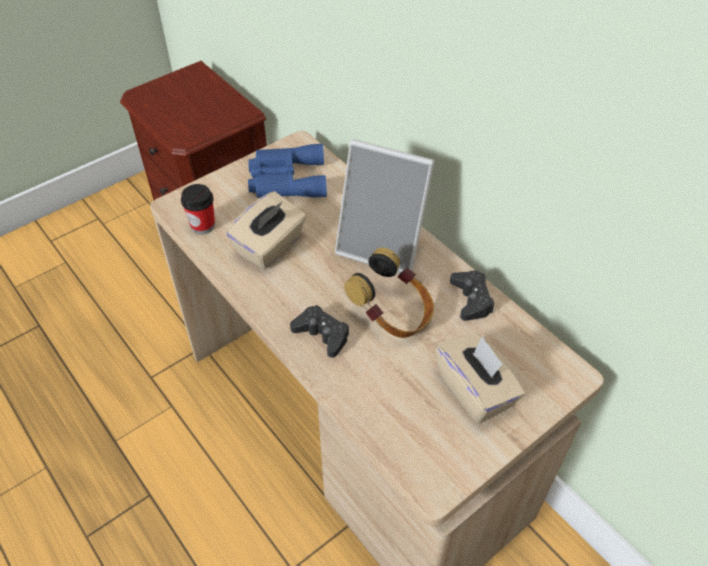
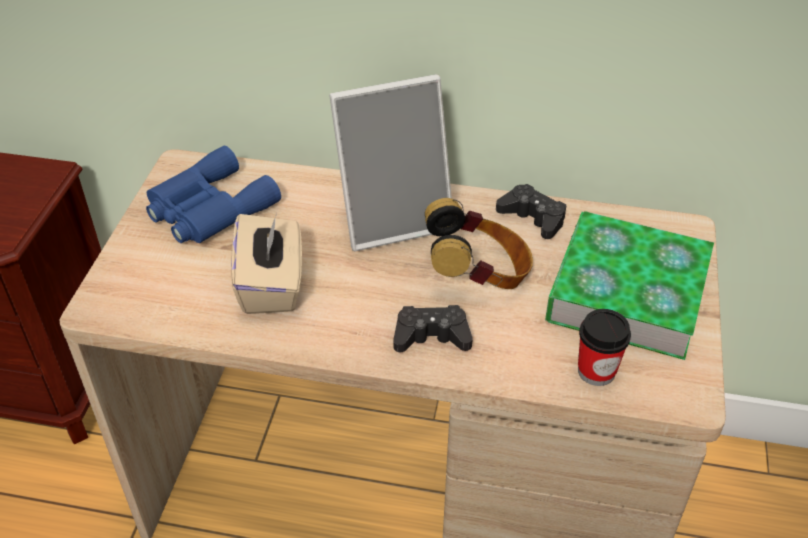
camera: 40 degrees left, 5 degrees down
(203, 225) = (162, 309): cup -> cup (596, 371)
(475, 390) = (627, 293): beige tissue box -> book

